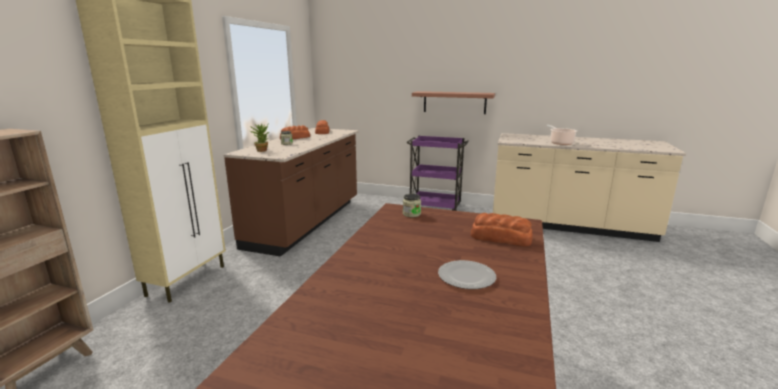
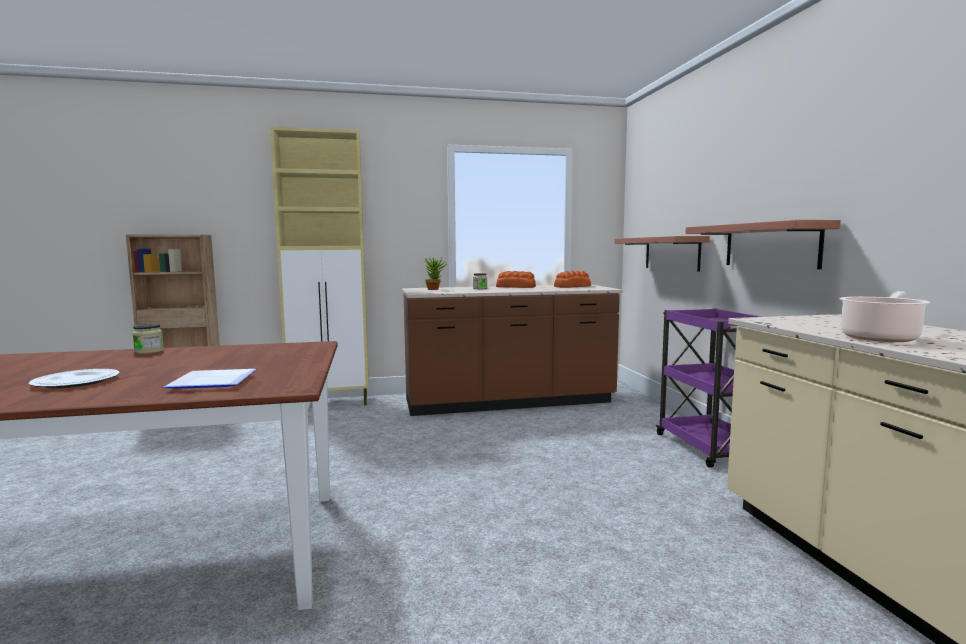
camera: 60 degrees right, 10 degrees down
(373, 104) = (671, 253): none -> shelf
(411, 214) = (297, 350): jar -> jar (149, 351)
(500, 237) = (216, 382): bread -> plate

